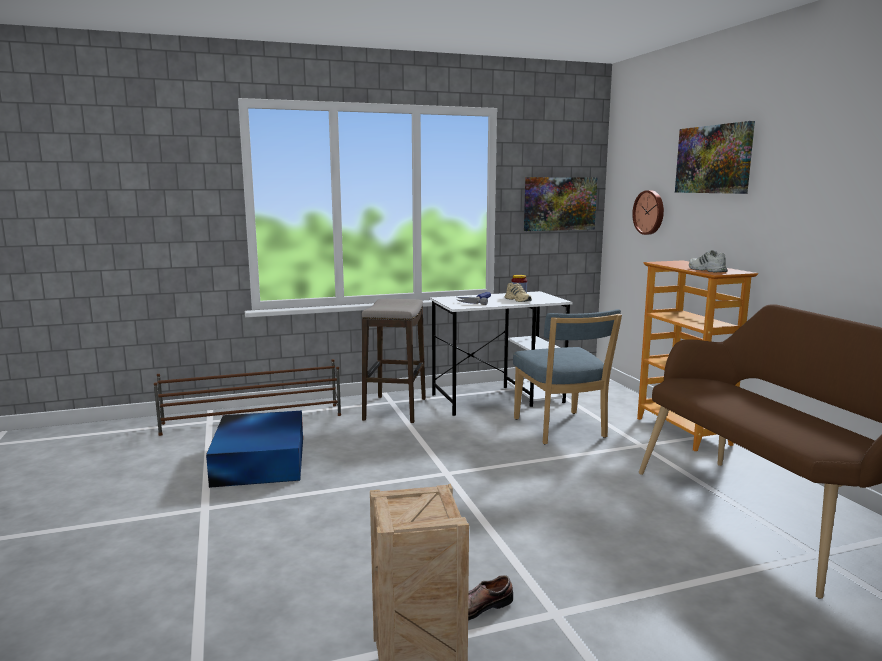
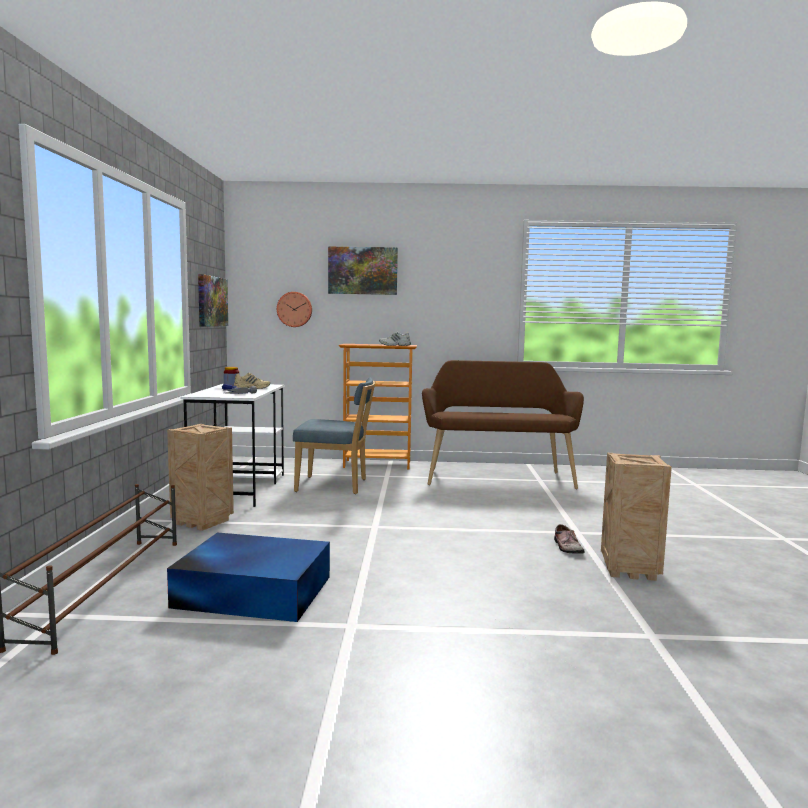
camera: 70 degrees left, 5 degrees down
(394, 409) = (201, 522): stool -> crate

